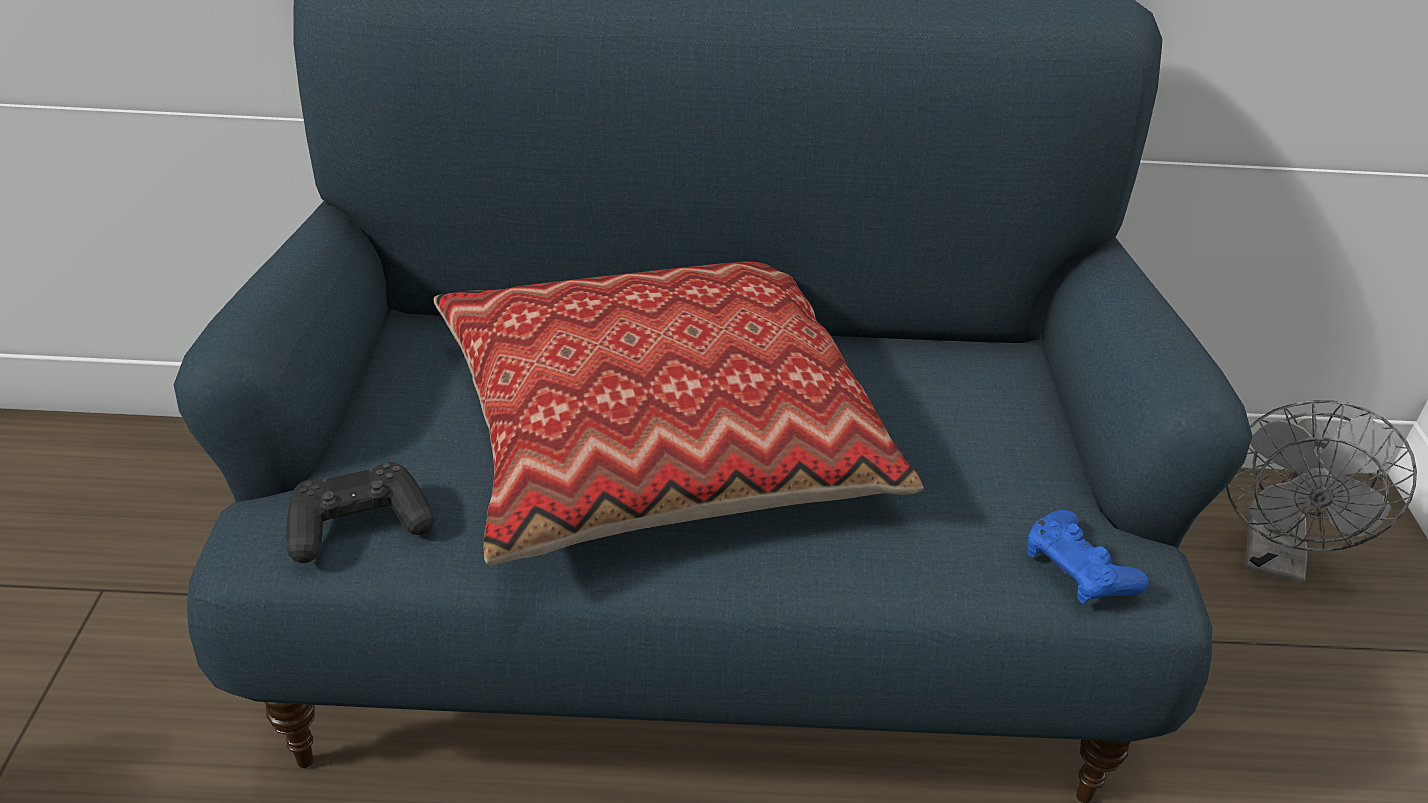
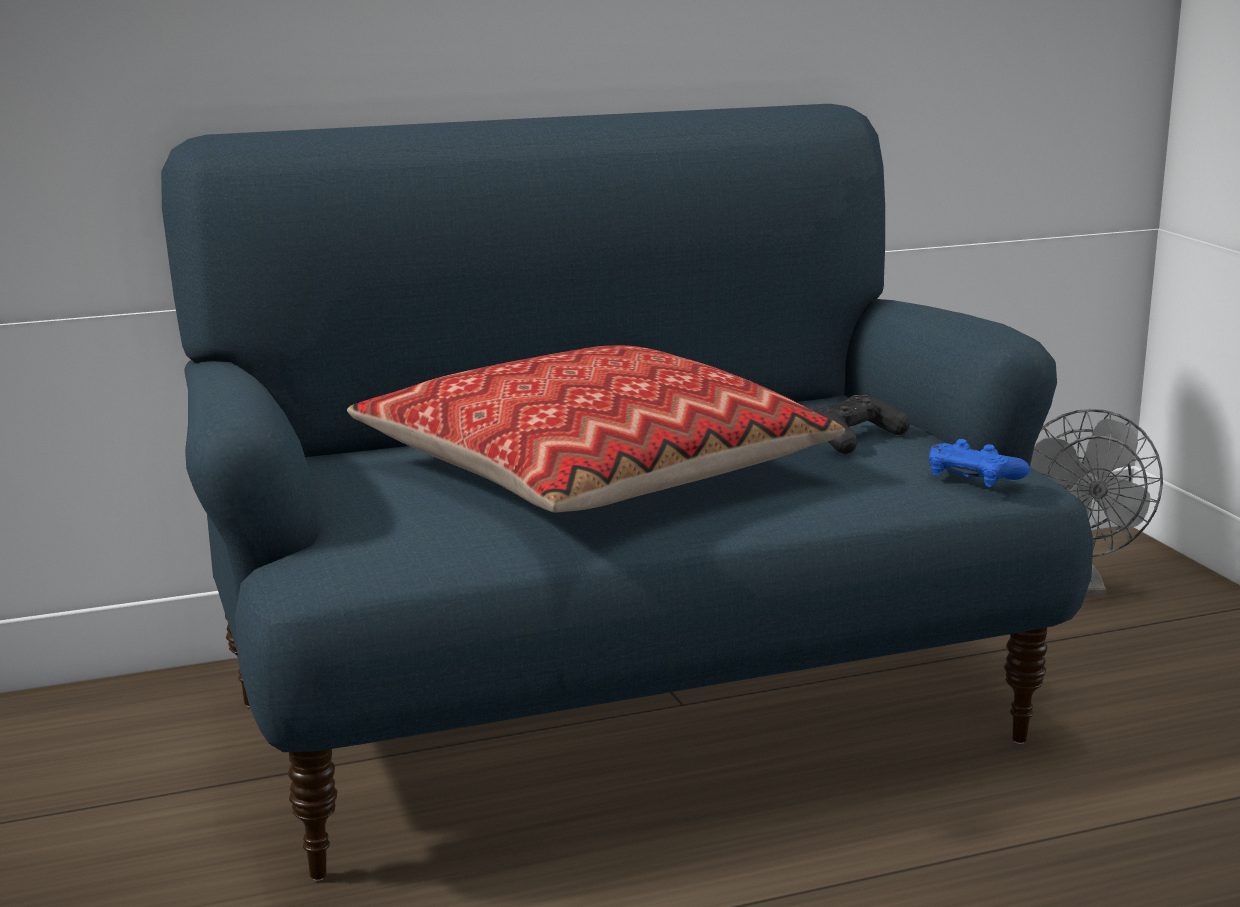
camera: 20 degrees left, 20 degrees down
(359, 526) = (394, 549): black game controller -> black game controller (855, 439)

